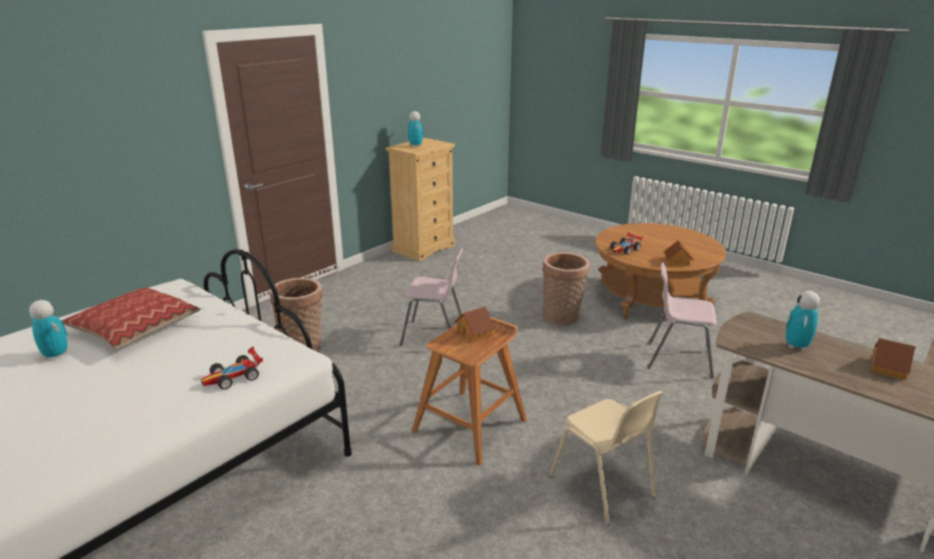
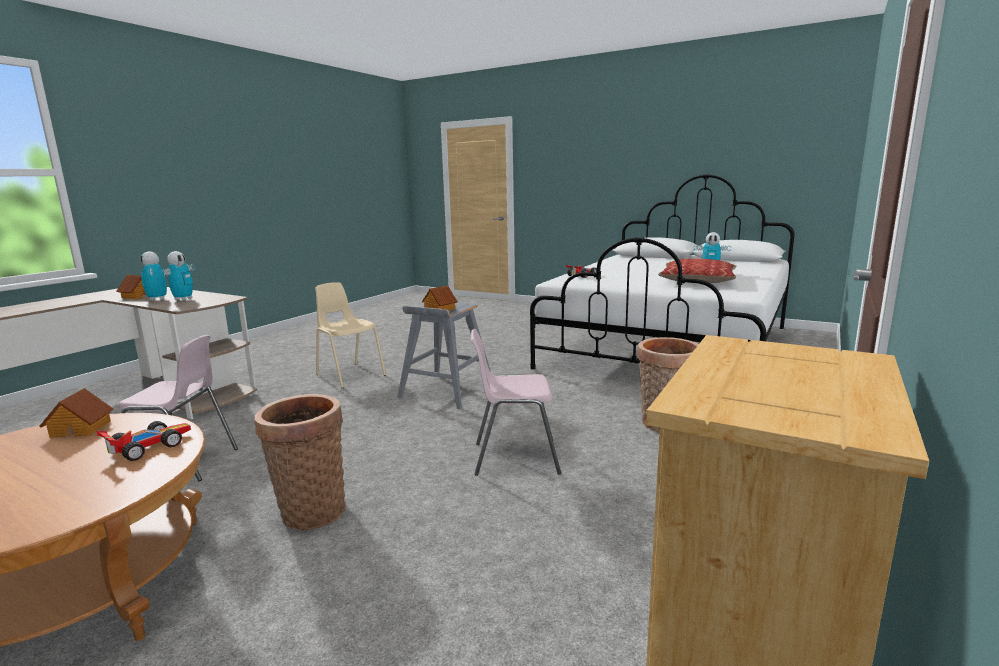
camera: 170 degrees right, 10 degrees down
(415, 146) = (791, 371): toy robot -> toy robot (157, 299)
(471, 425) = (446, 391): brown stool -> grey stool

